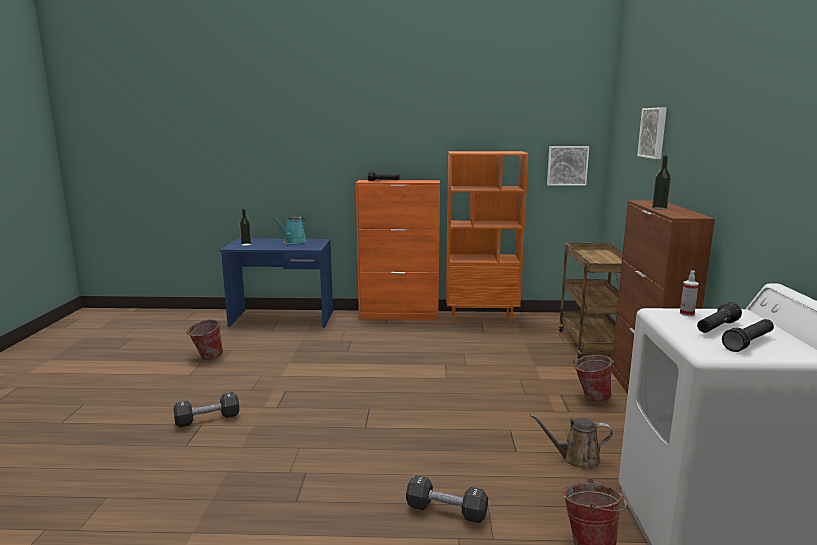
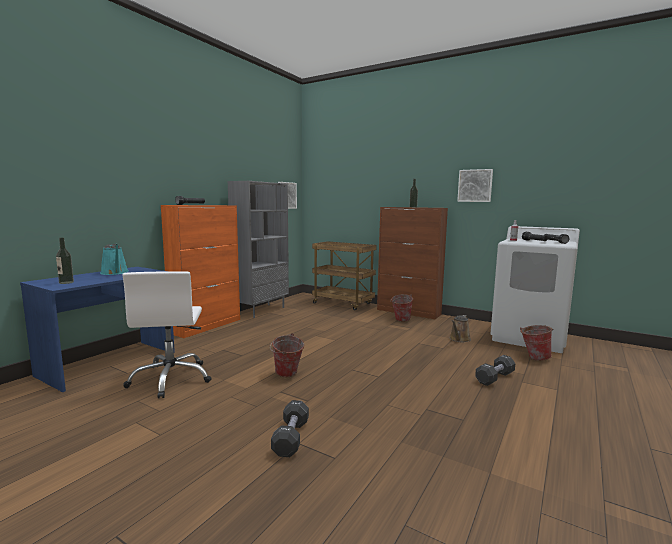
camera: 60 degrees left, 5 degrees down
(206, 357) = (131, 417): bucket -> bucket (287, 375)
(274, 346) = (171, 379): none -> white office chair
(481, 318) = (261, 310): orange bookcase -> grey bookcase
(654, 133) = (367, 171): picture -> picture (475, 185)

